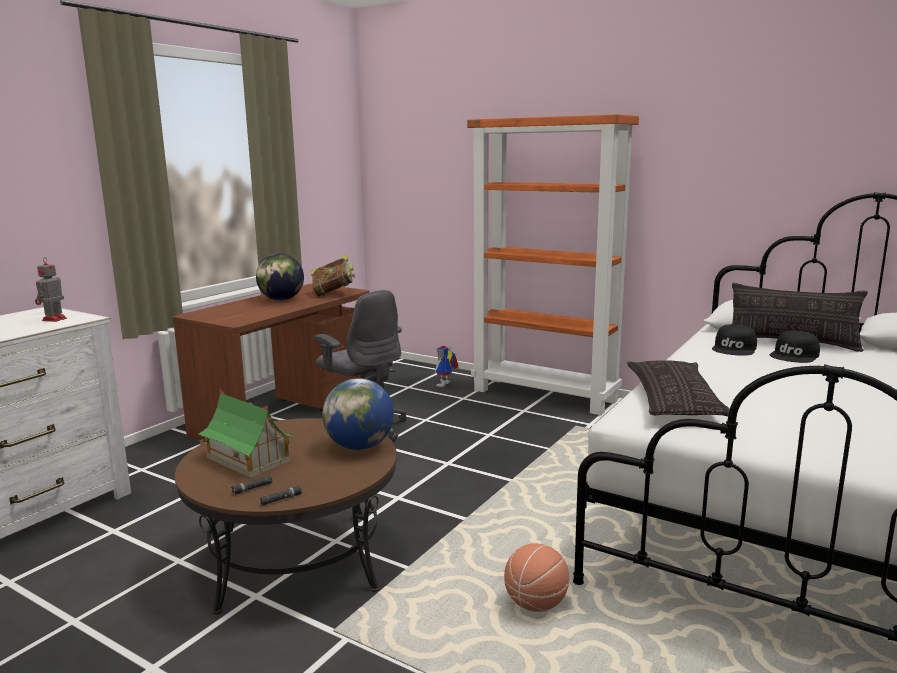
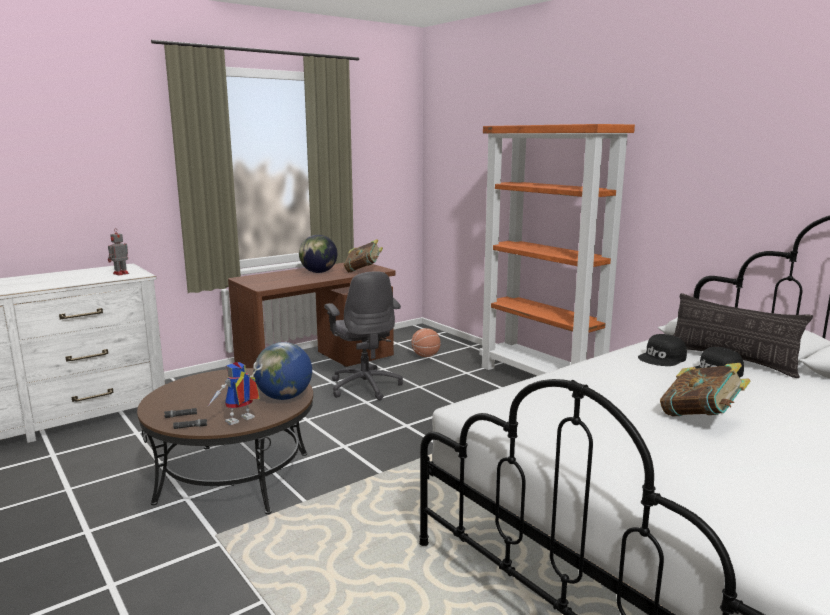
camera: 20 degrees right, 0 degrees up
(248, 458) = (201, 393): toy house -> none
(445, 385) = (461, 359): toy robot -> toy robot (240, 422)
(536, 604) = (377, 552): basketball -> basketball (426, 356)
(674, 399) = (535, 396): pillow -> none
(836, 396) = (700, 418): none -> book

